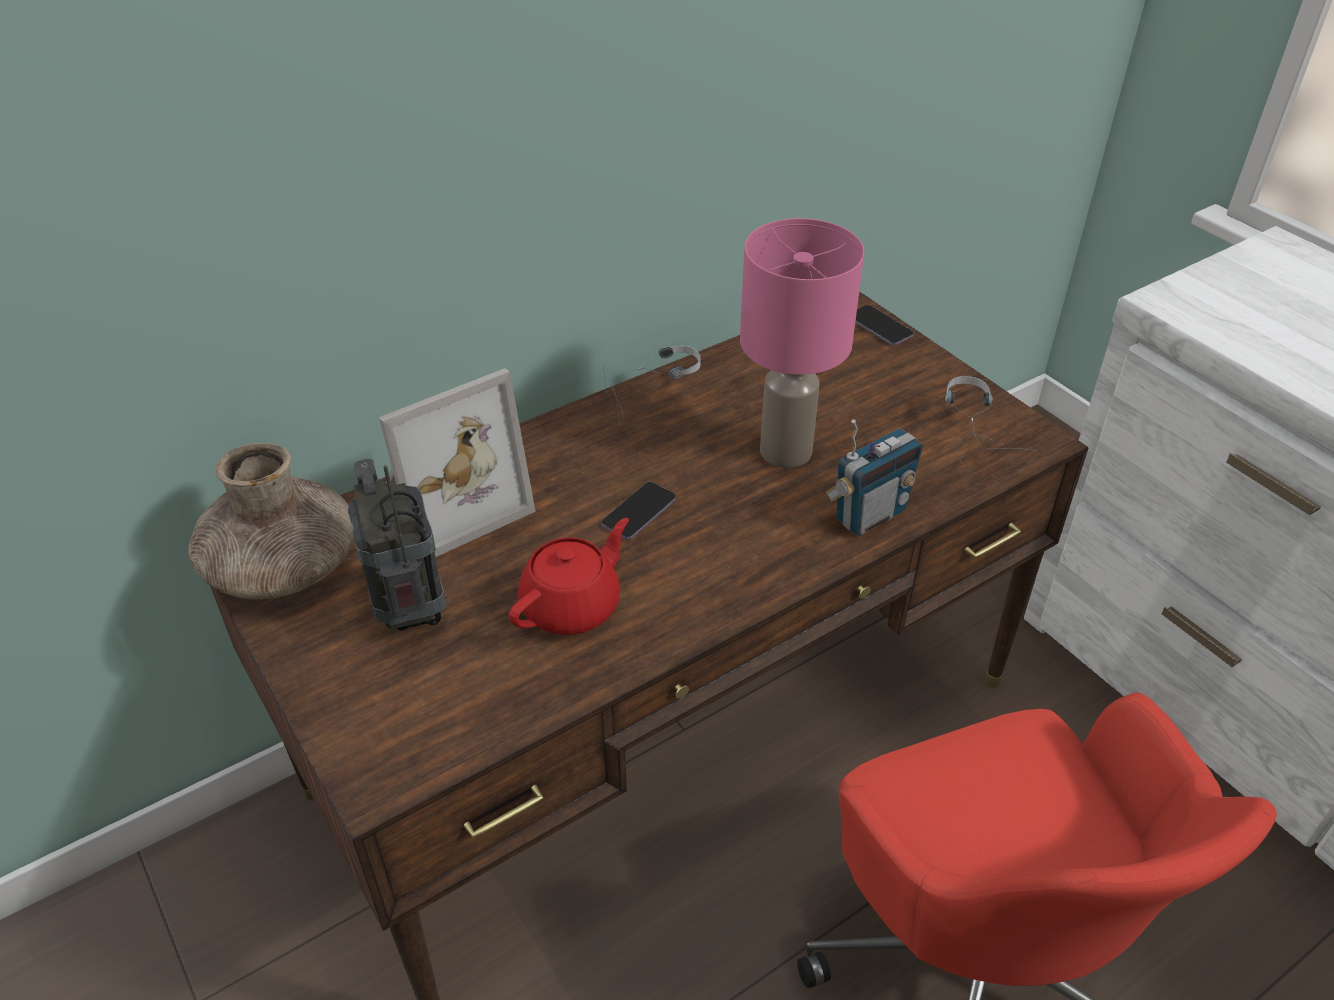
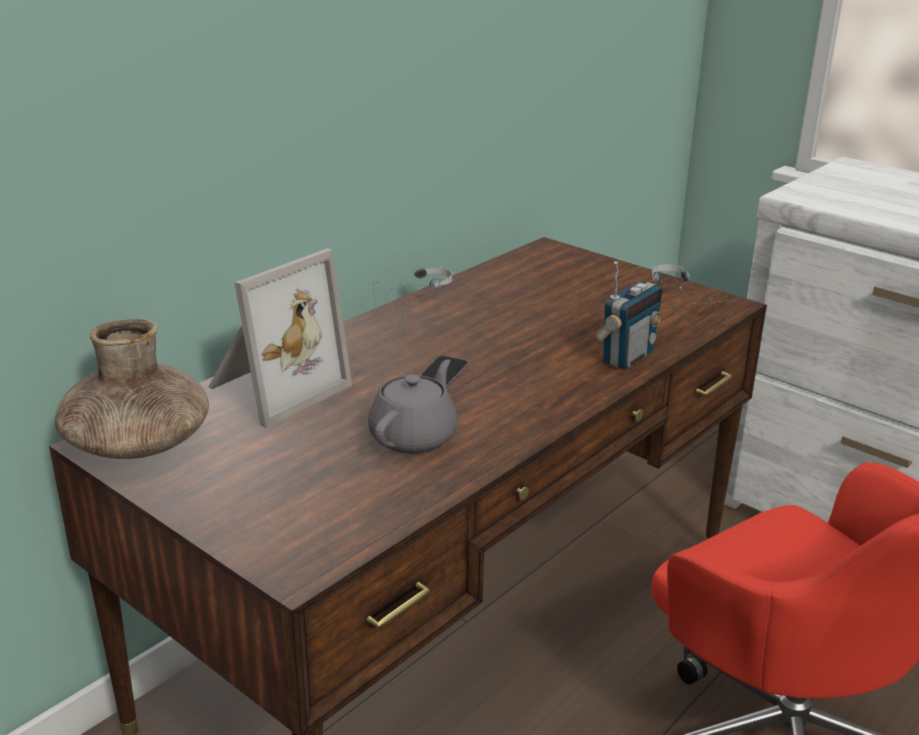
camera: 15 degrees left, 15 degrees down
(410, 611) = (272, 458): radio -> none
(573, 606) = (414, 437): red teapot -> grey teapot
(784, 451) = (539, 329): pink table lamp -> none
(880, 327) = (575, 255): phone -> none

